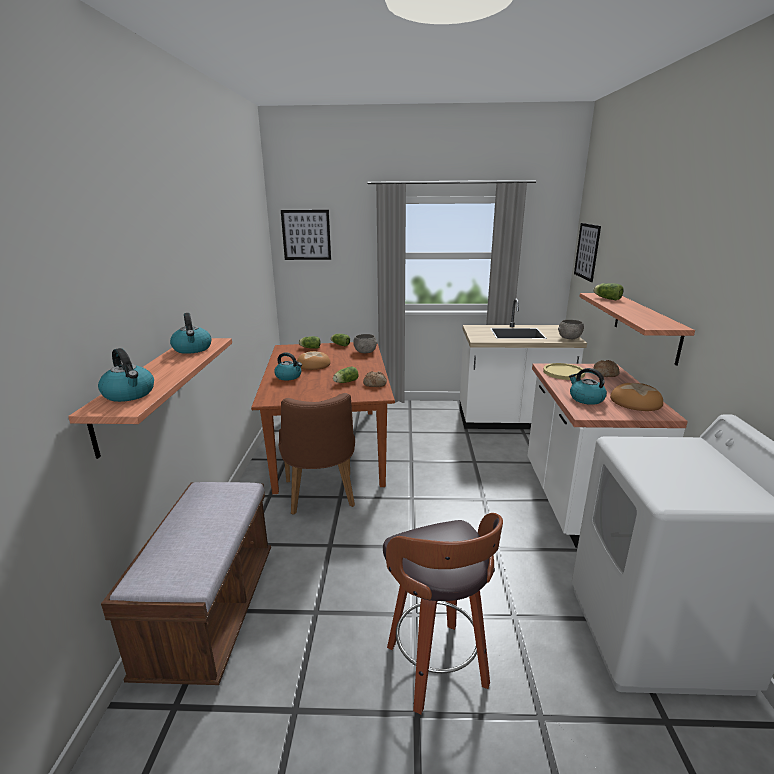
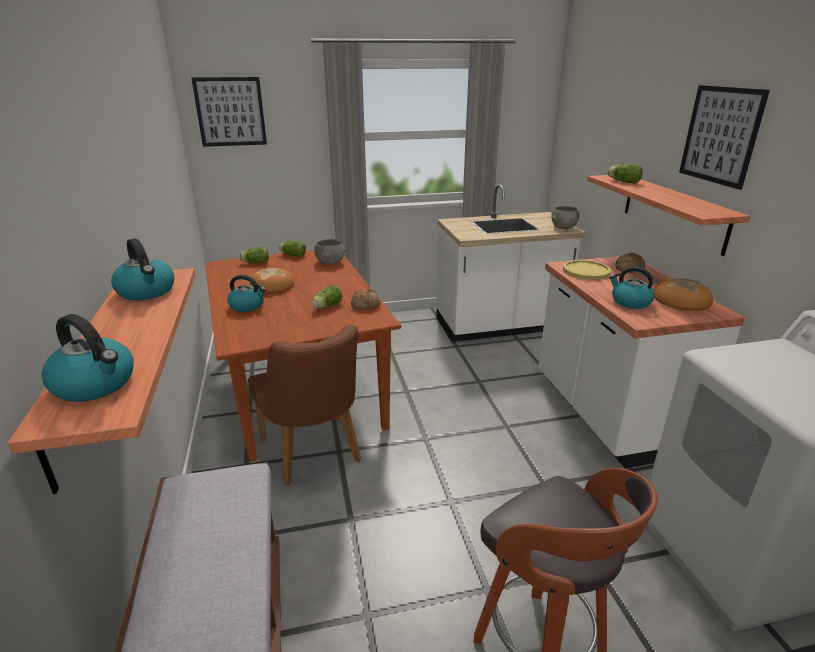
camera: 15 degrees left, 5 degrees up
(587, 251) = (575, 126): picture -> picture (720, 135)

